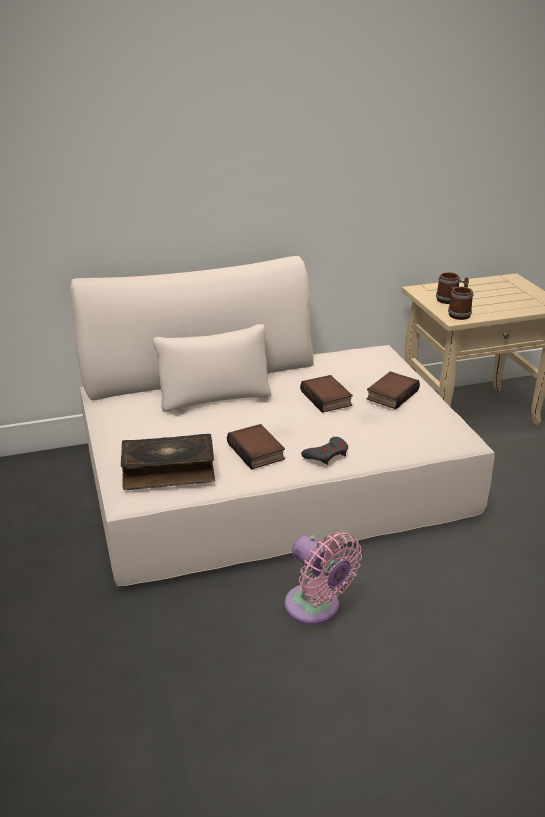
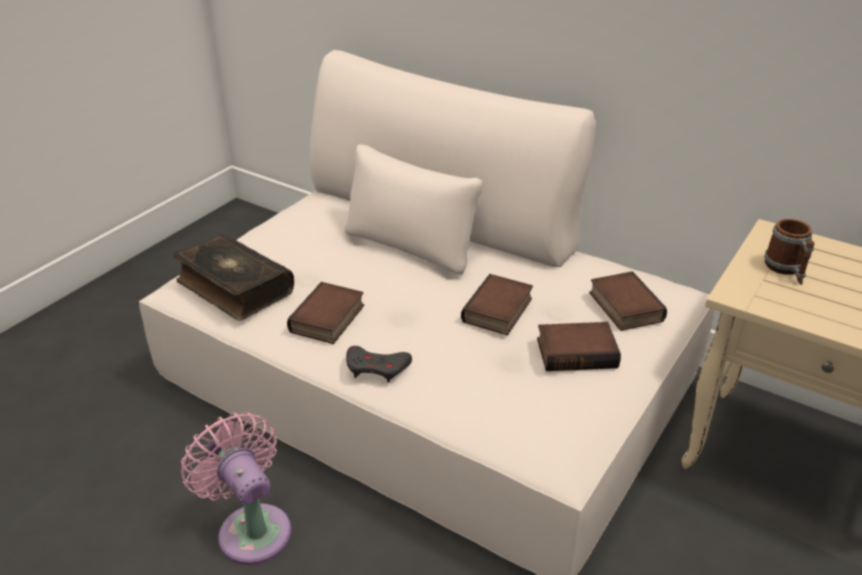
camera: 50 degrees right, 5 degrees up
(316, 608) = (251, 528): pink fan -> pink fan turned 135 degrees clockwise
(372, 366) = (623, 306): none -> book
(457, 314) = (755, 290): mug -> none

